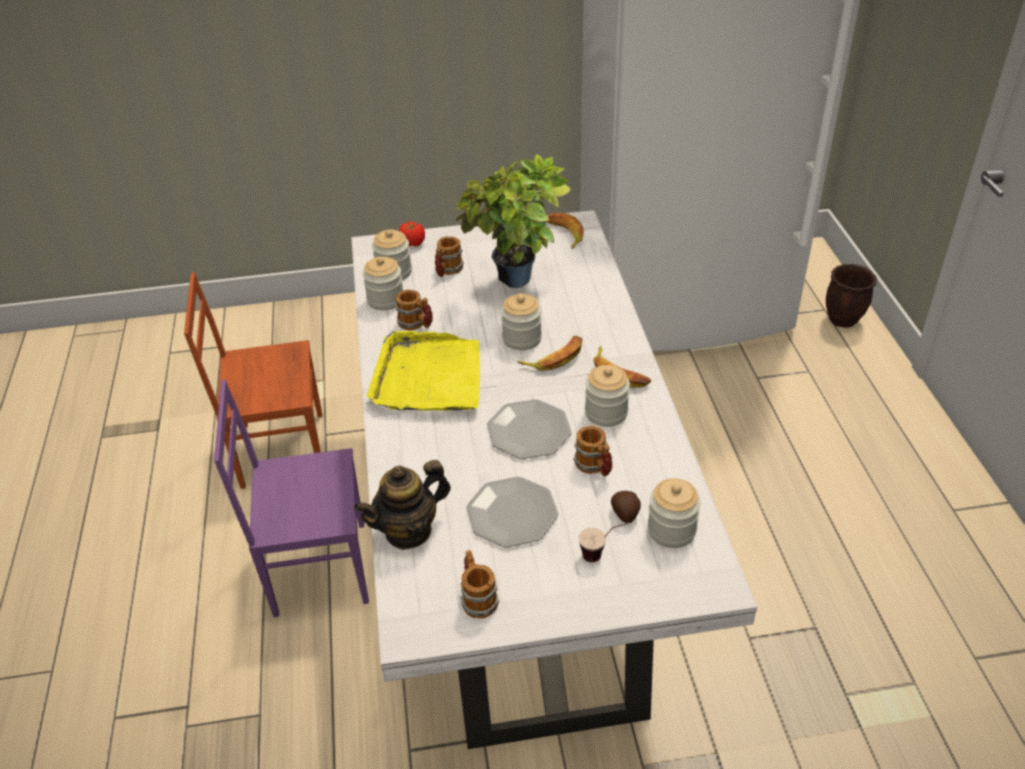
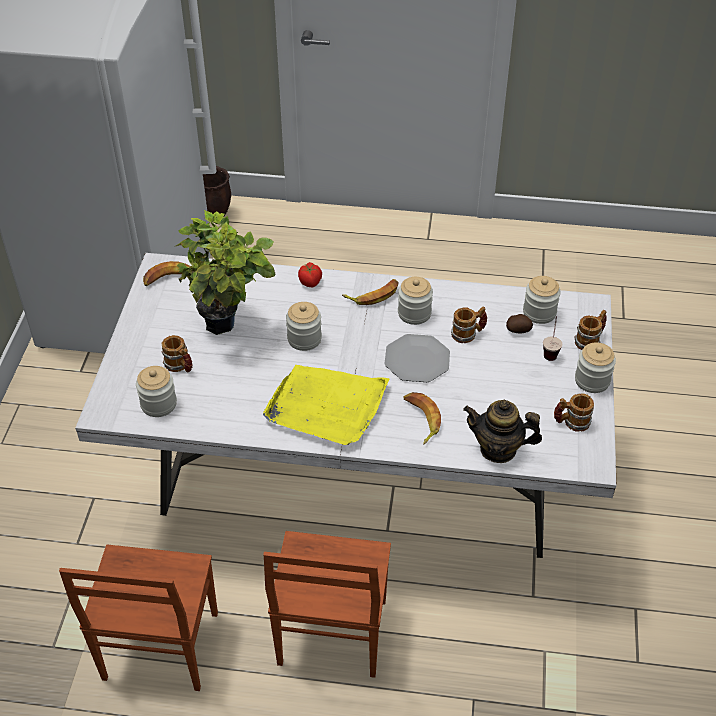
camera: 75 degrees left, 5 degrees up
(318, 567) = (330, 634): purple chair -> brown chair
(385, 300) = (200, 417): jar -> jar (592, 380)
(408, 531) = (498, 449): teapot -> teapot turned 120 degrees clockwise
(413, 243) = (119, 382): tomato -> tomato (310, 282)
(416, 324) = (249, 402): mug -> mug (590, 340)
(512, 513) = (499, 387): plate -> none
(554, 357) = (338, 325): banana -> banana (421, 419)

